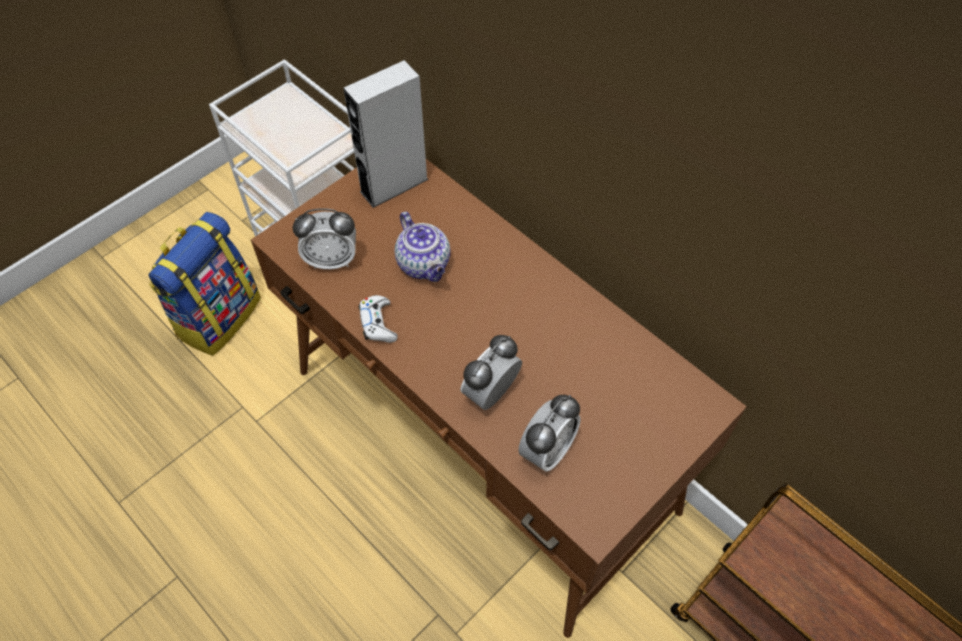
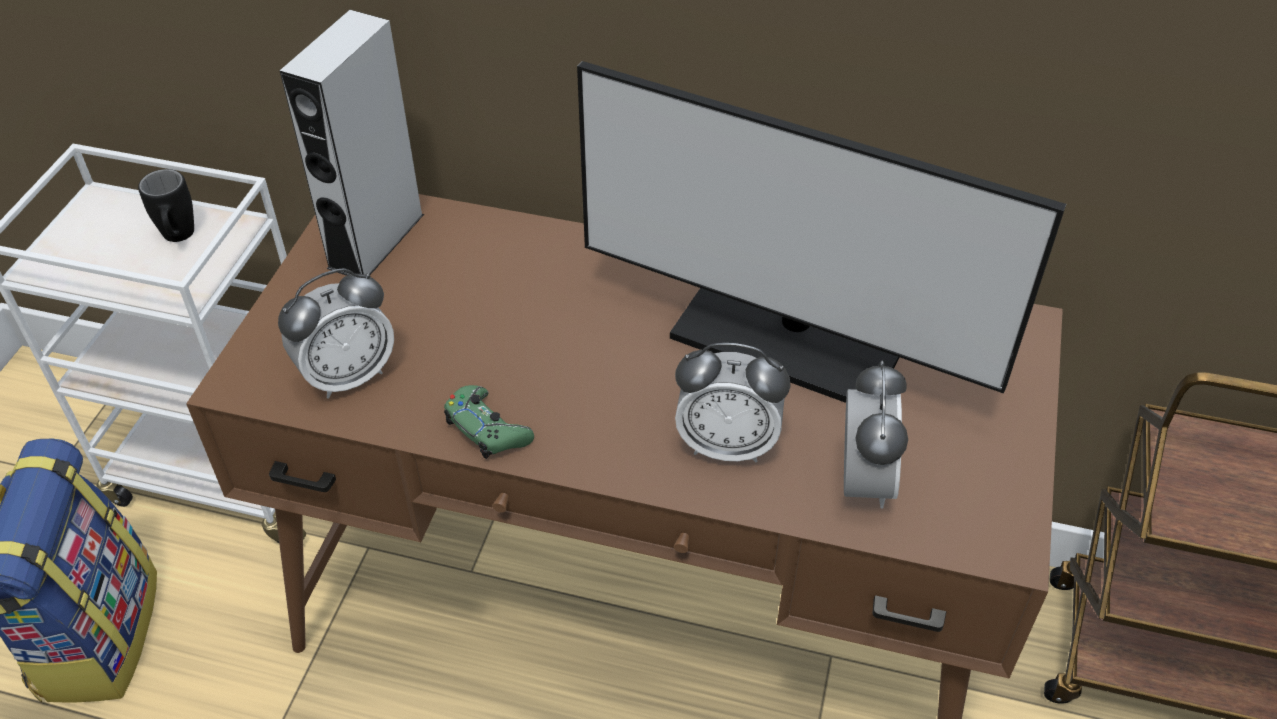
camera: 30 degrees left, 10 degrees down
(311, 136) = (179, 239): none -> black mug
(378, 323) = (487, 429): white game controller -> green game controller
(425, 264) = (501, 322): teapot -> none
(491, 393) = (727, 444): alarm clock -> alarm clock turned 90 degrees counterclockwise
(567, 348) = (787, 341): none -> monitor

